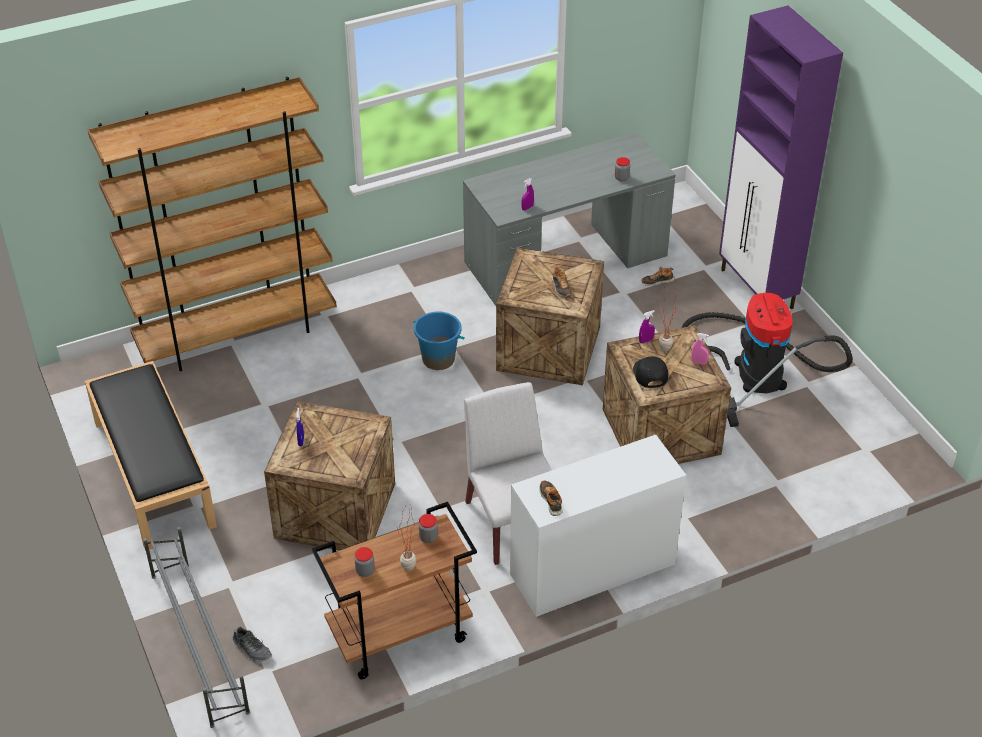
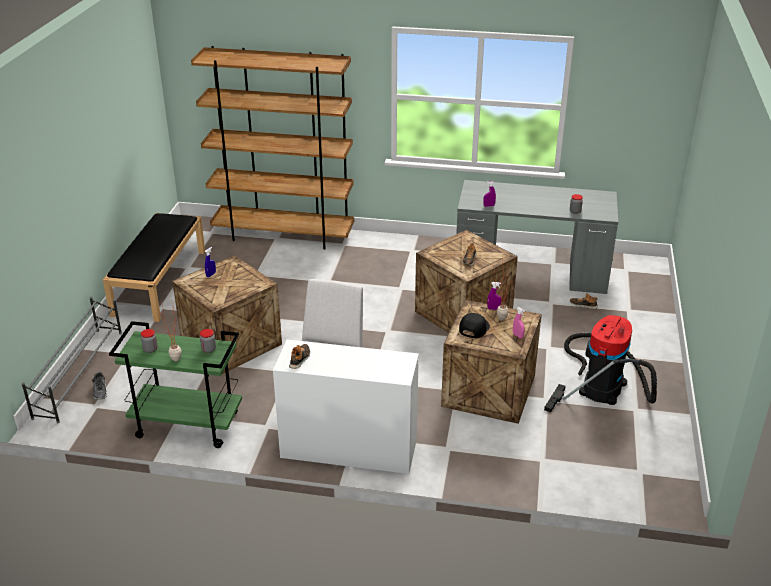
camera: 35 degrees right, 10 degrees down
(399, 636) = (186, 425): brown cart -> green cart
(438, 359) = (385, 291): blue bucket -> none
(757, 289) = (656, 337): purple cabinet -> none

